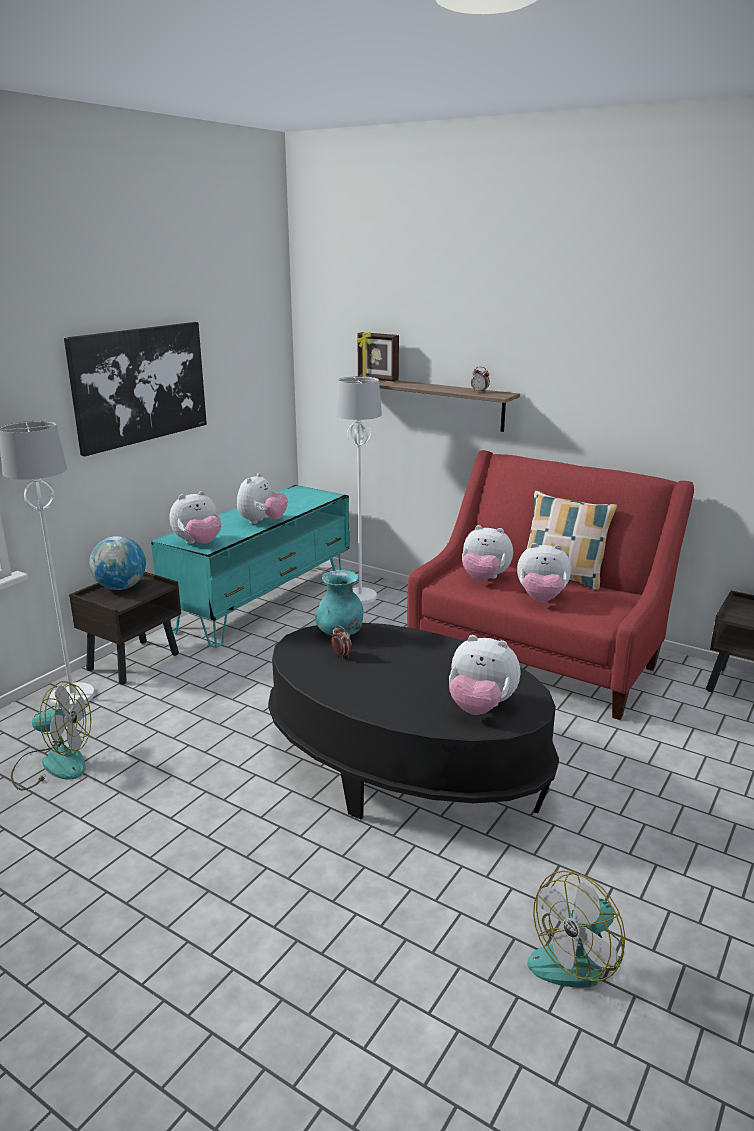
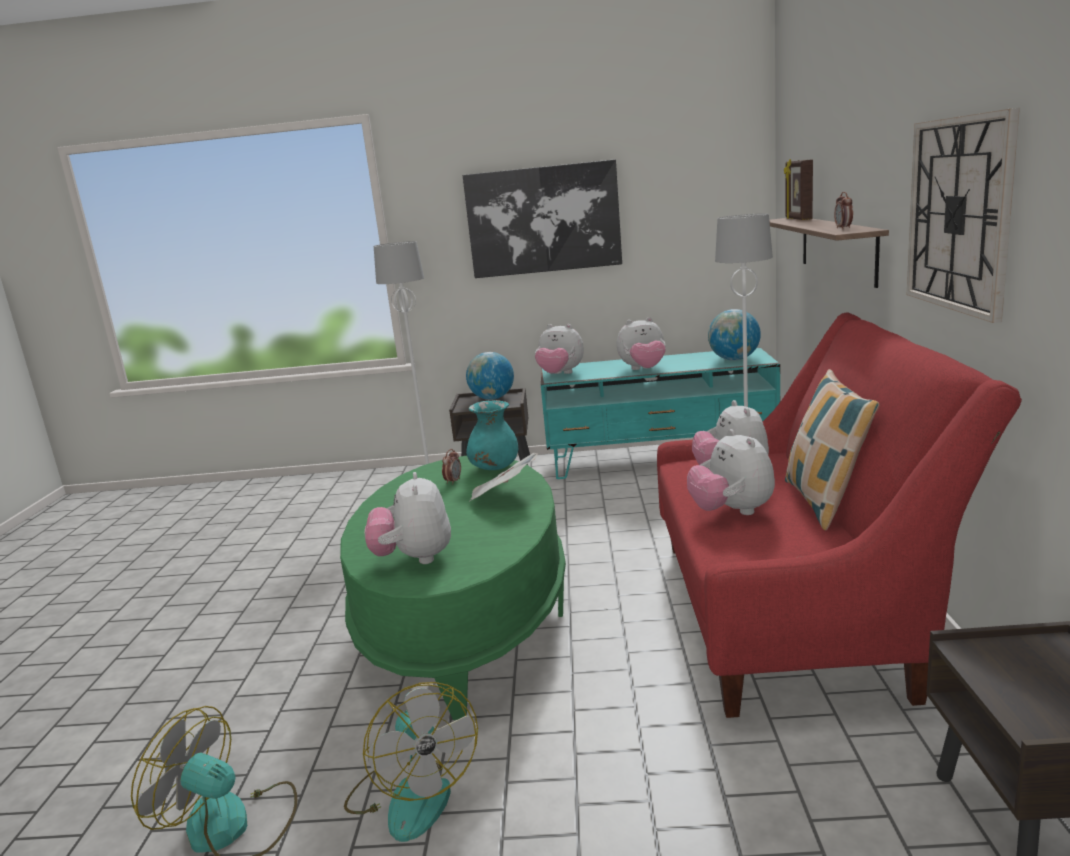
camera: 60 degrees right, 5 degrees down
(53, 764) = (346, 506): fan -> fan (412, 794)
(308, 498) = (734, 359): none -> globe
(404, 768) = (465, 621): black coffee table -> green coffee table
(408, 647) = (503, 496): none -> newspaper
(612, 388) = (958, 214): none -> wall clock

